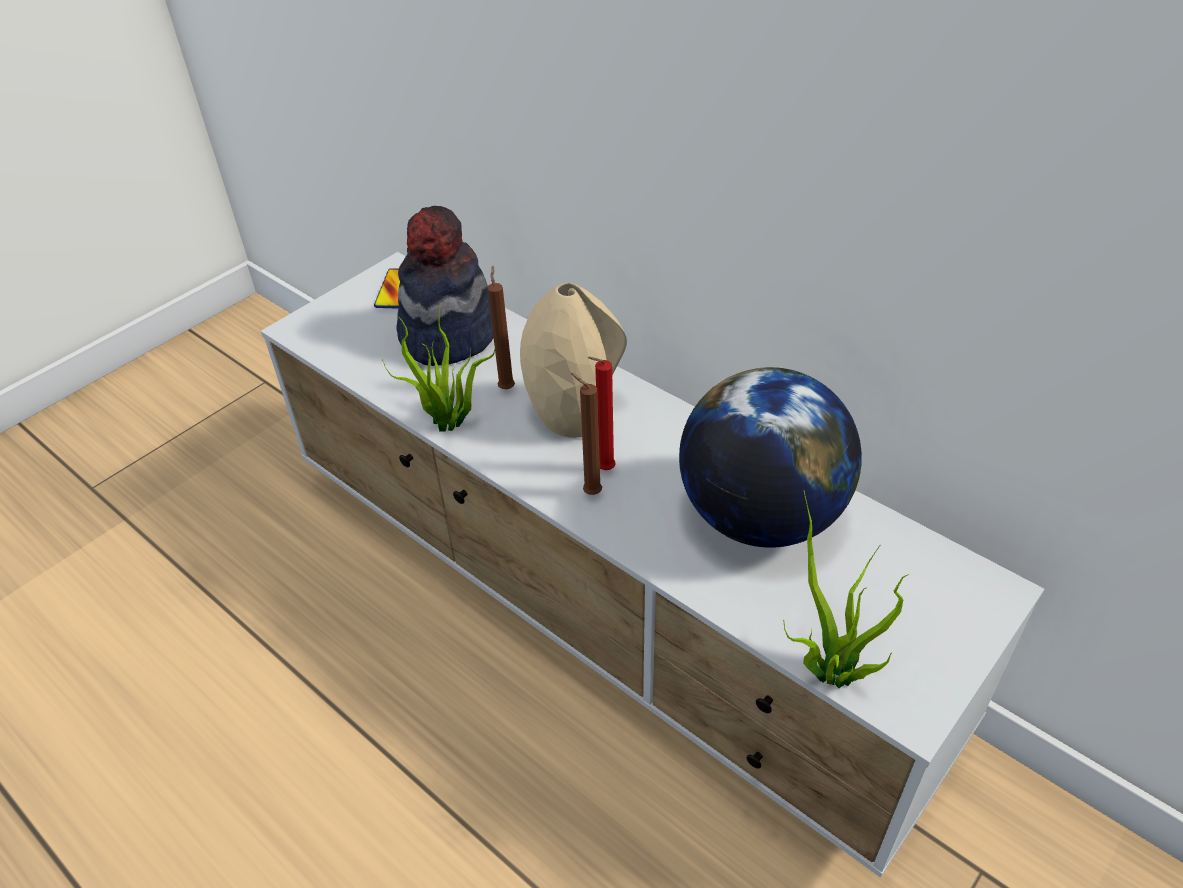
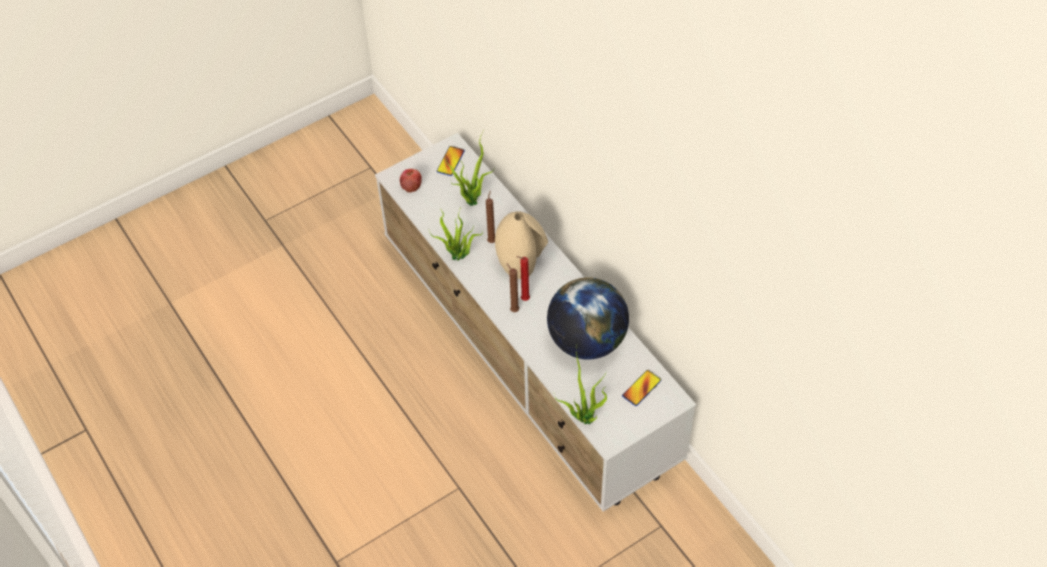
camera: 15 degrees right, 10 degrees up
(332, 334) = (411, 186): none -> apple
(448, 334) = (471, 199): hat -> potted plant
(917, 583) = (641, 388): none -> phone

